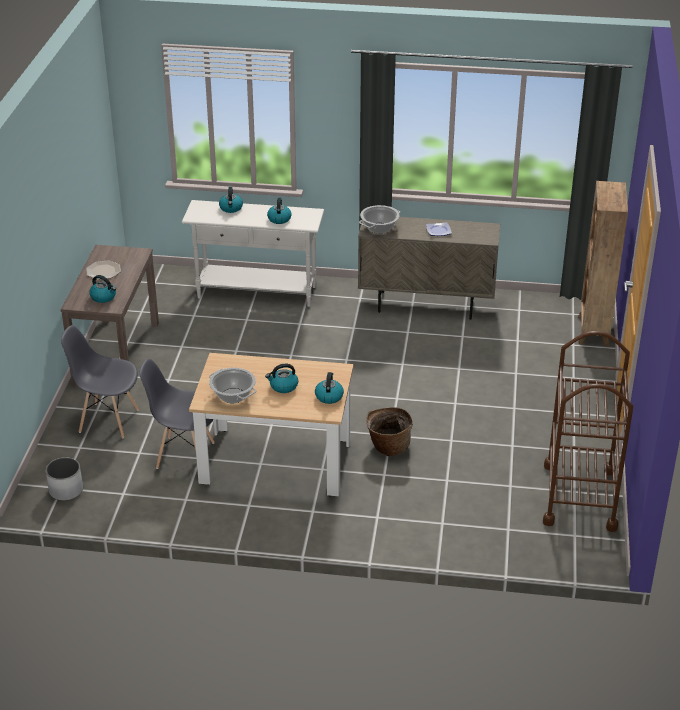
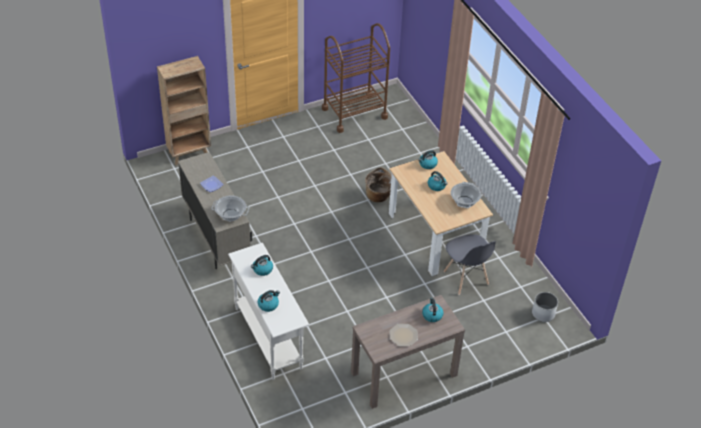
camera: 125 degrees left, 10 degrees up
(108, 420) = (471, 333): grey chair -> none

